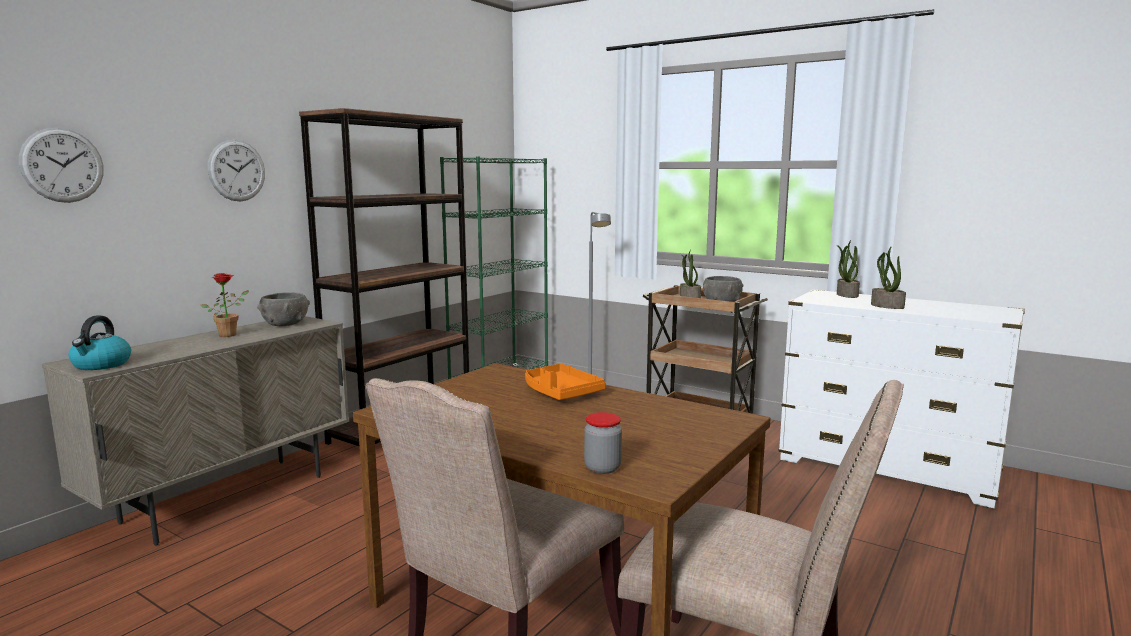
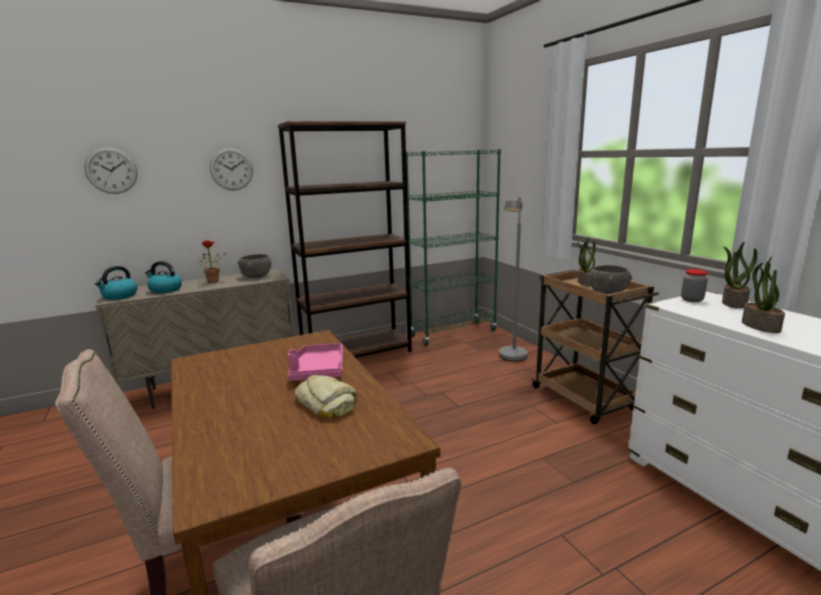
camera: 30 degrees right, 5 degrees up
(168, 351) = (165, 290): none -> kettle
(560, 393) = (318, 371): orange tray -> pink tray
(602, 468) = (203, 466): jar -> jar (692, 300)
(622, 411) = (327, 403): none -> bread

